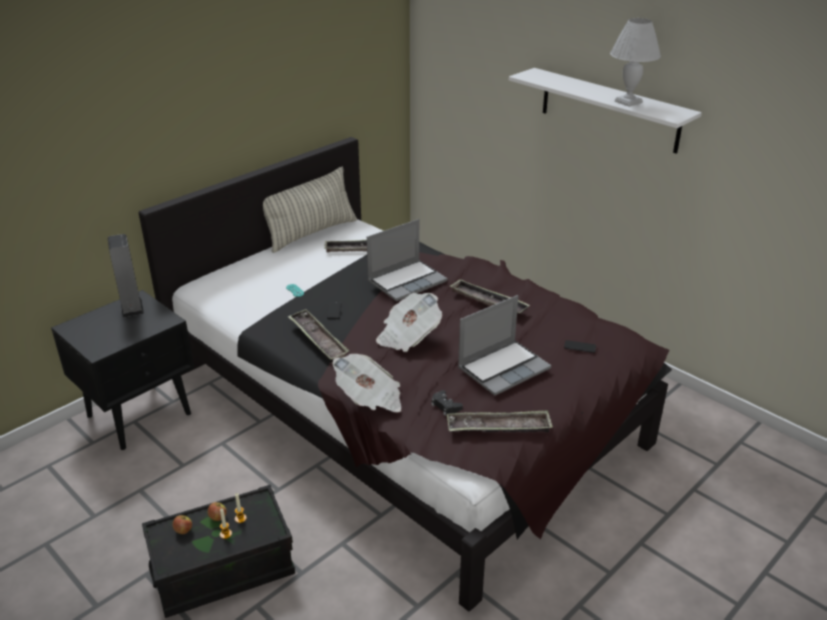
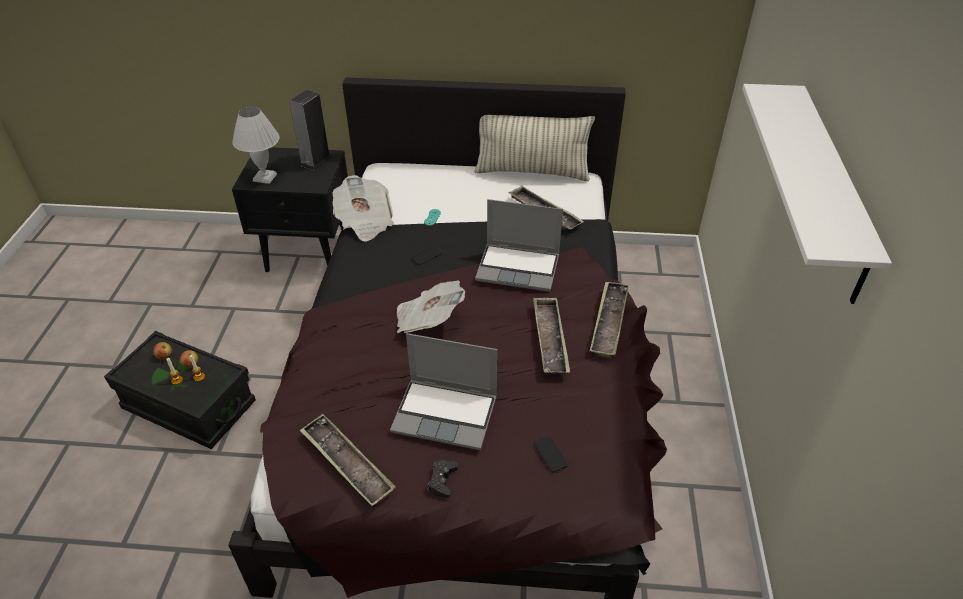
camera: 50 degrees right, 10 degrees up
(318, 339) = (370, 272): tray -> tray (609, 322)
(370, 399) = (312, 352): newspaper -> newspaper (365, 222)
(445, 406) = (345, 407): black game controller -> black game controller (442, 481)
(628, 102) = (814, 190): white table lamp -> white table lamp (265, 177)

